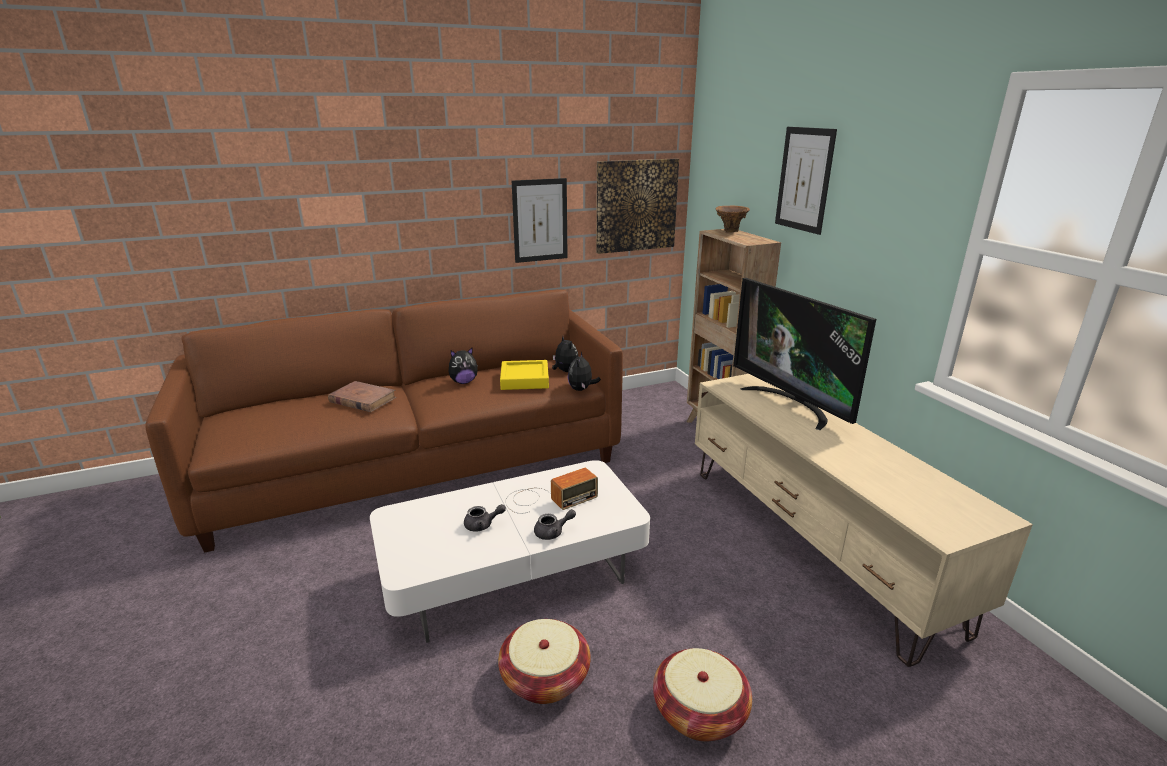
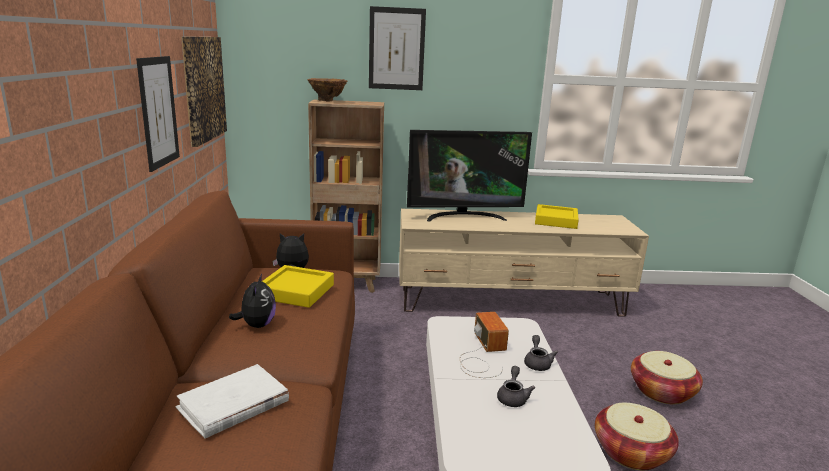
camera: 70 degrees left, 5 degrees down
(362, 400) = (233, 405): brown book -> white book
(581, 389) = (341, 275): plush toy -> none
(881, 464) = (556, 220): none -> yellow tray

